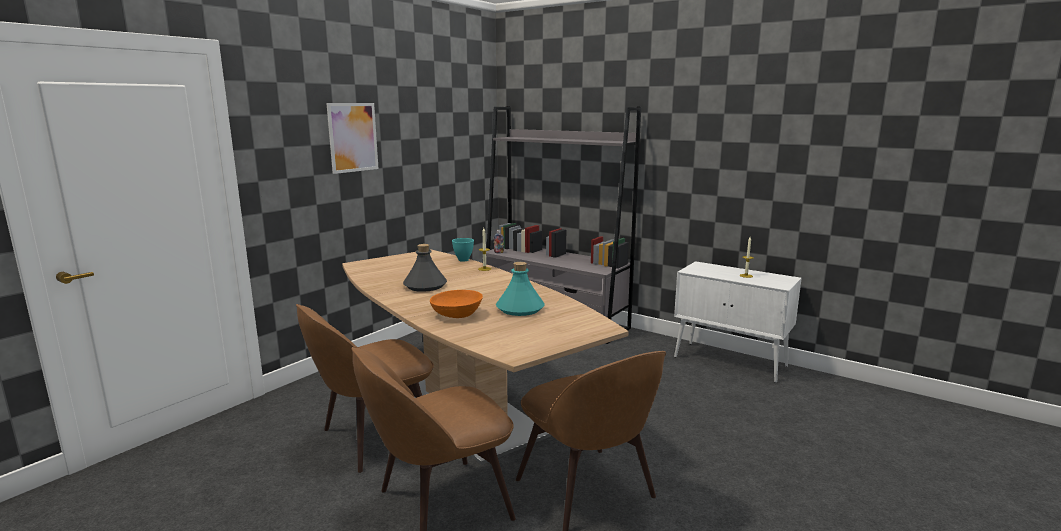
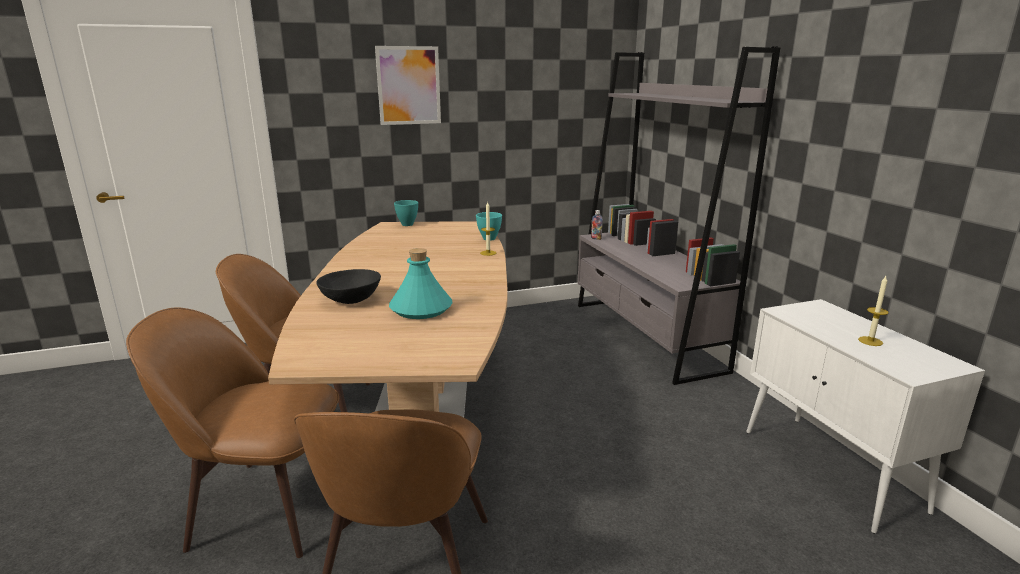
camera: 35 degrees right, 5 degrees up
(373, 261) = (407, 225): none -> turquoise bowl
(425, 286) = (393, 260): grey bottle -> none
(457, 315) = (351, 299): orange bowl -> black bowl

